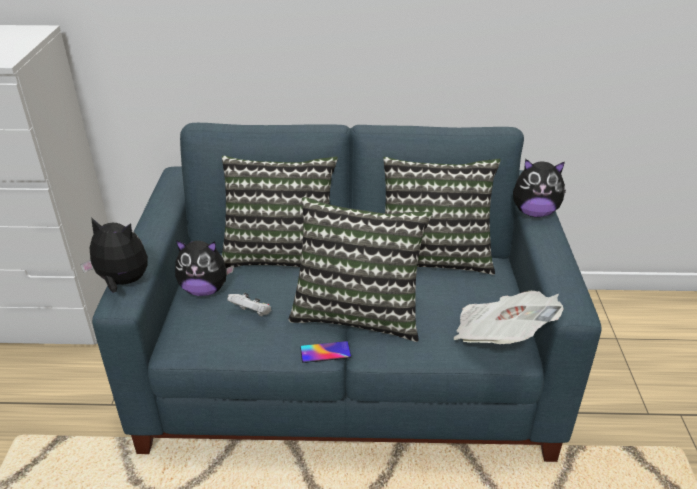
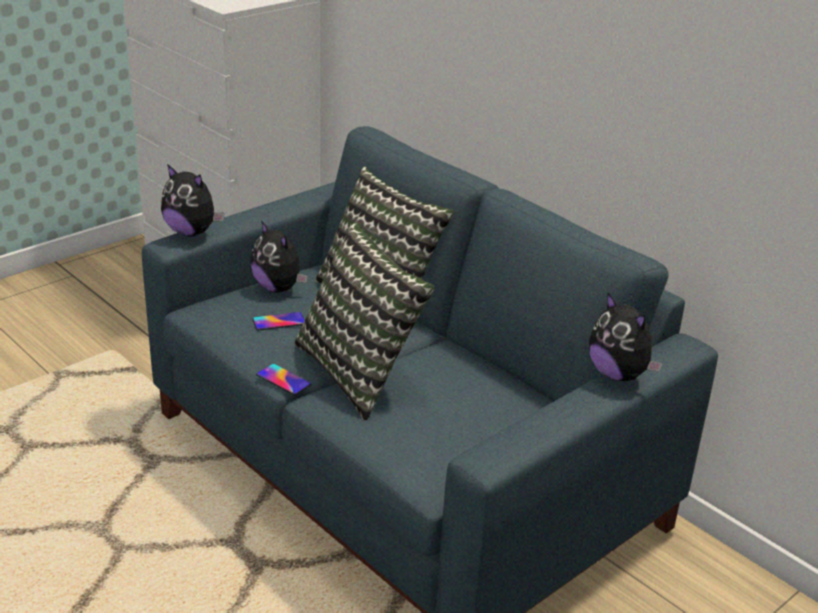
camera: 45 degrees right, 5 degrees down
(122, 282) = (191, 232): plush toy -> plush toy turned 150 degrees clockwise
(252, 313) = (279, 322): white game controller -> phone
(434, 255) = (511, 377): pillow -> none
(500, 336) = (440, 464): newspaper -> none

